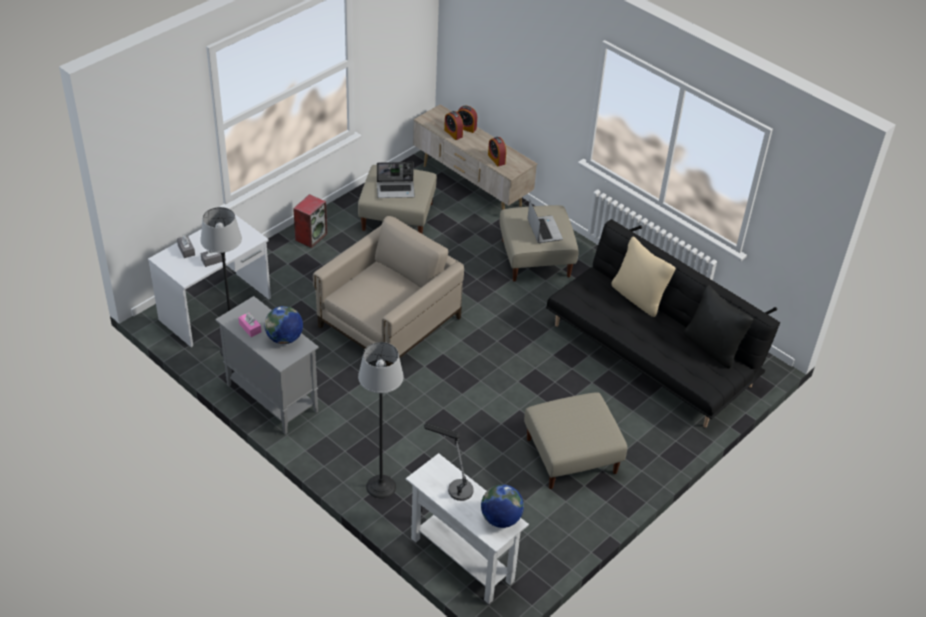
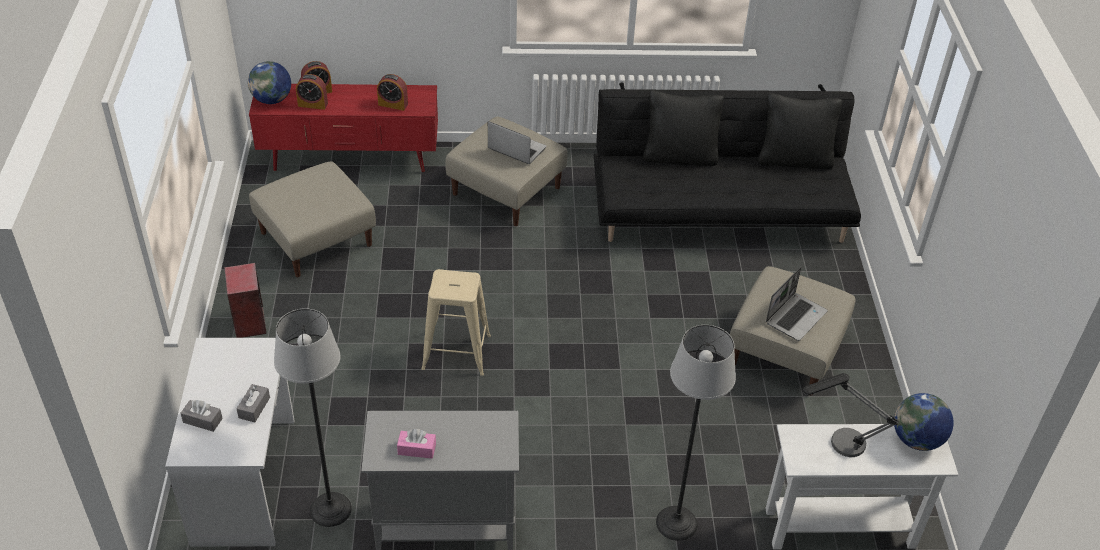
camera: 45 degrees left, 0 degrees up
(284, 338) = (471, 430): globe -> globe (272, 100)
(389, 323) = (456, 352): beige armchair -> beige stool
(396, 190) = (316, 202): laptop -> laptop (795, 317)
(471, 186) = (350, 161): beige tv stand -> red tv stand
(638, 297) = (680, 156): beige pillow -> black pillow

